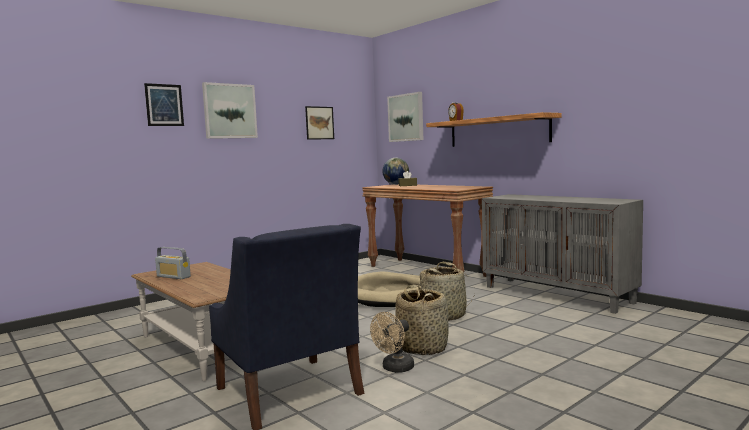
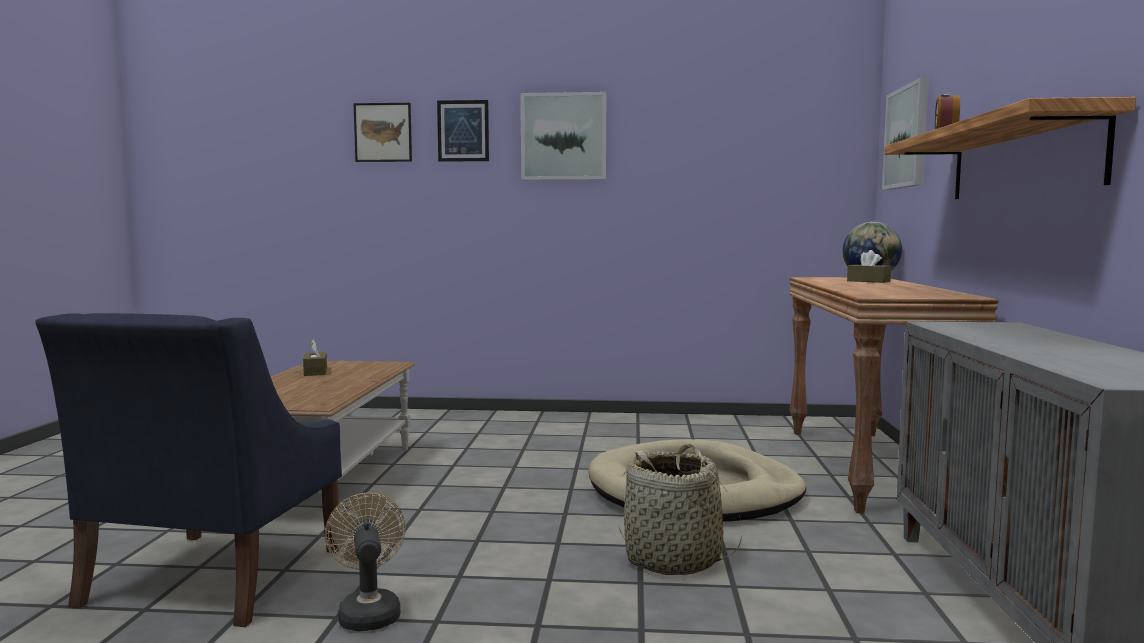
camera: 45 degrees right, 0 degrees up
(173, 276) = (315, 372): radio -> brown tissue box
(319, 123) = (737, 153): picture -> picture (383, 132)
(394, 368) = (368, 612): beige fan -> beige fan turned 75 degrees clockwise
(422, 347) = (490, 598): basket -> none

